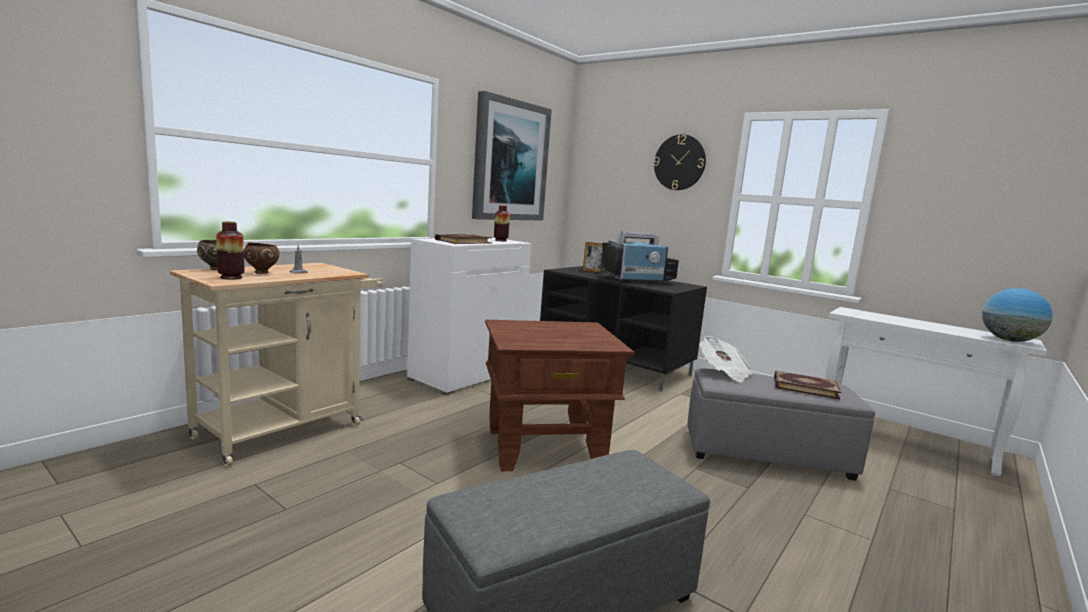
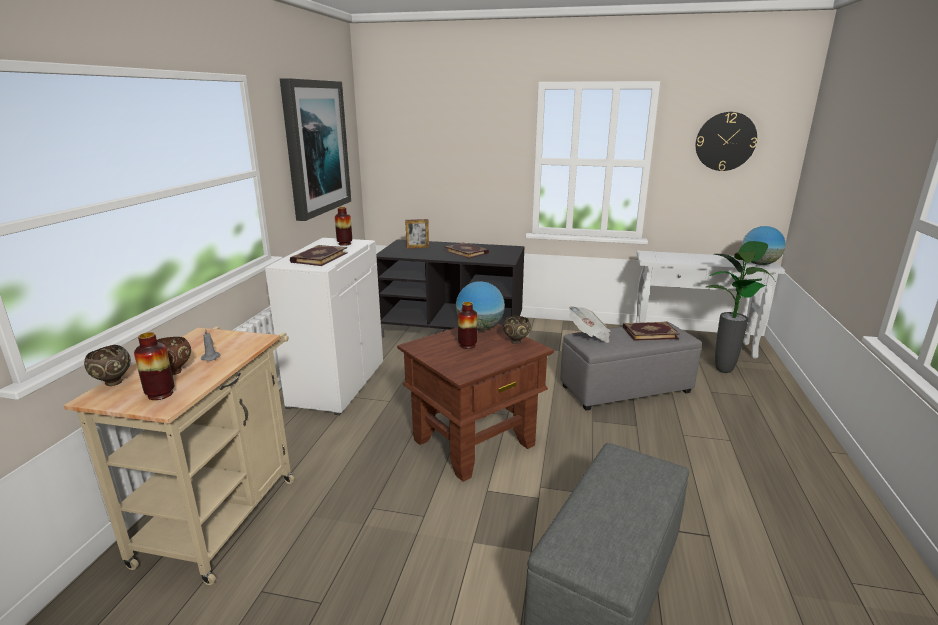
camera: 25 degrees left, 10 degrees up
(548, 332) = (467, 345): none -> vase
(579, 325) = (479, 328): none -> globe
(602, 339) = (516, 341): none -> brown bowl
(637, 280) = (466, 252): television -> book
(679, 162) = (480, 130): wall clock -> wall clock (725, 141)
(932, 475) = (725, 371): none -> potted plant

